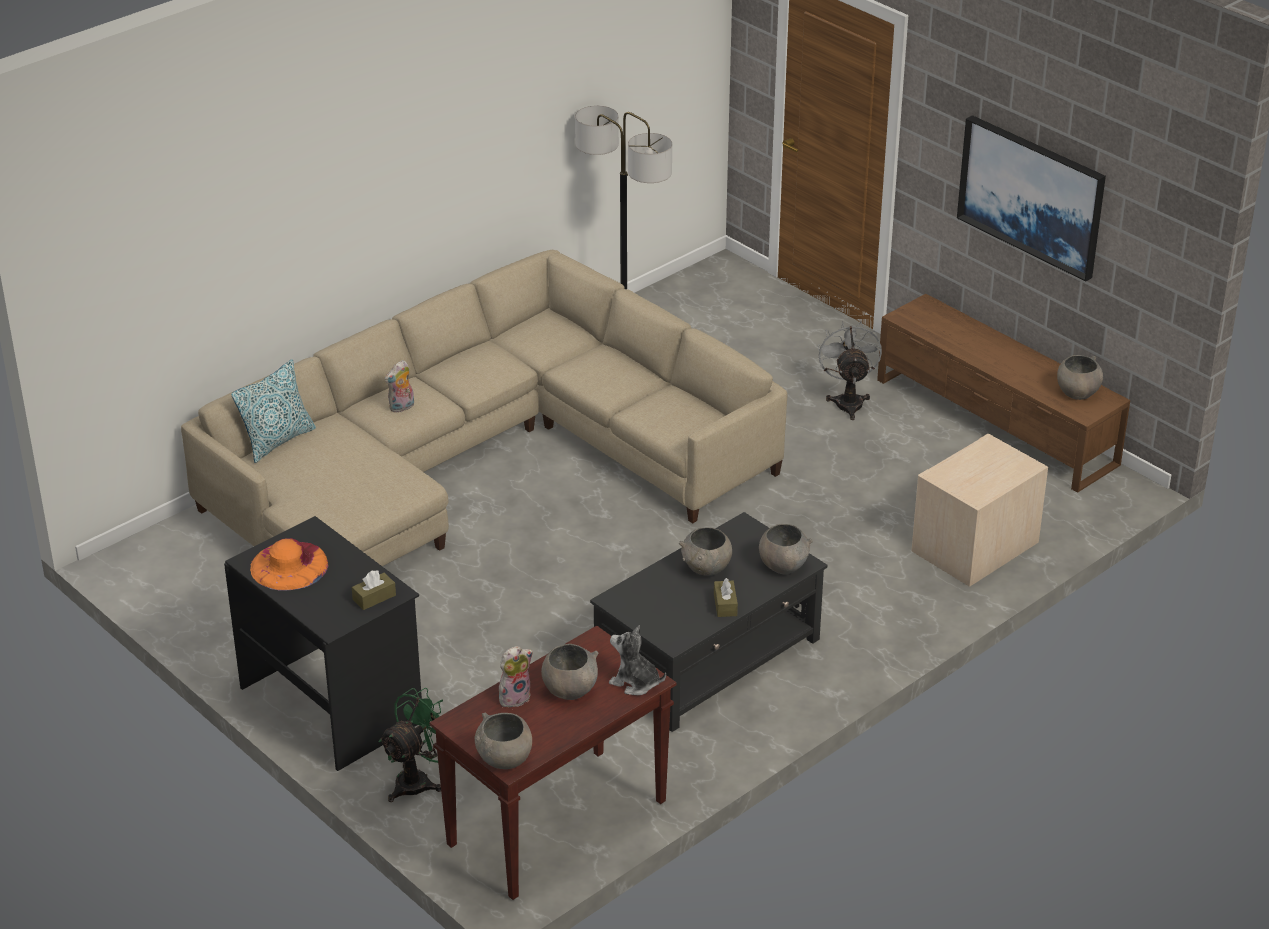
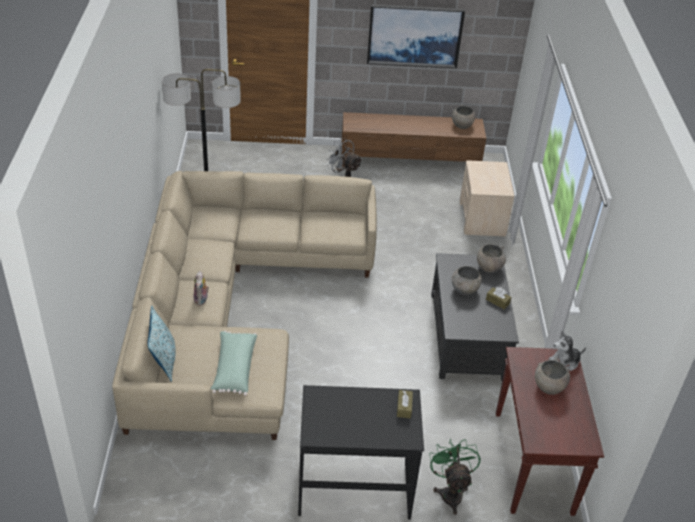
camera: 50 degrees left, 5 degrees up
(289, 565) = (337, 422): orange hat -> none
(329, 489) = (234, 368): none -> green pillow
(504, 759) = (582, 444): grey bowl -> none
(514, 697) = (535, 409): plush toy -> none

